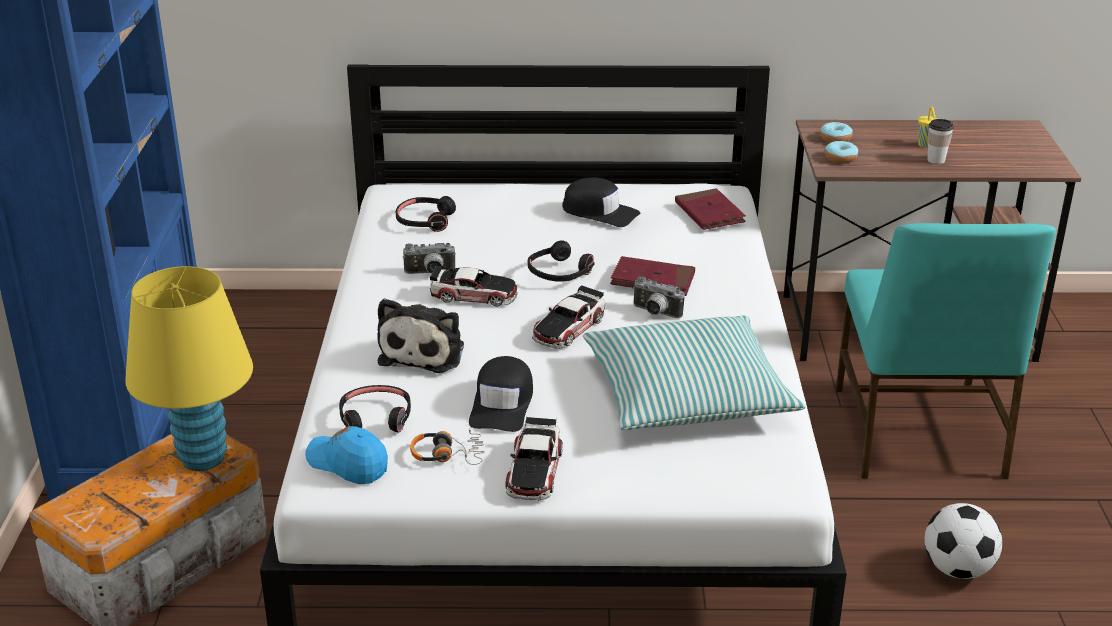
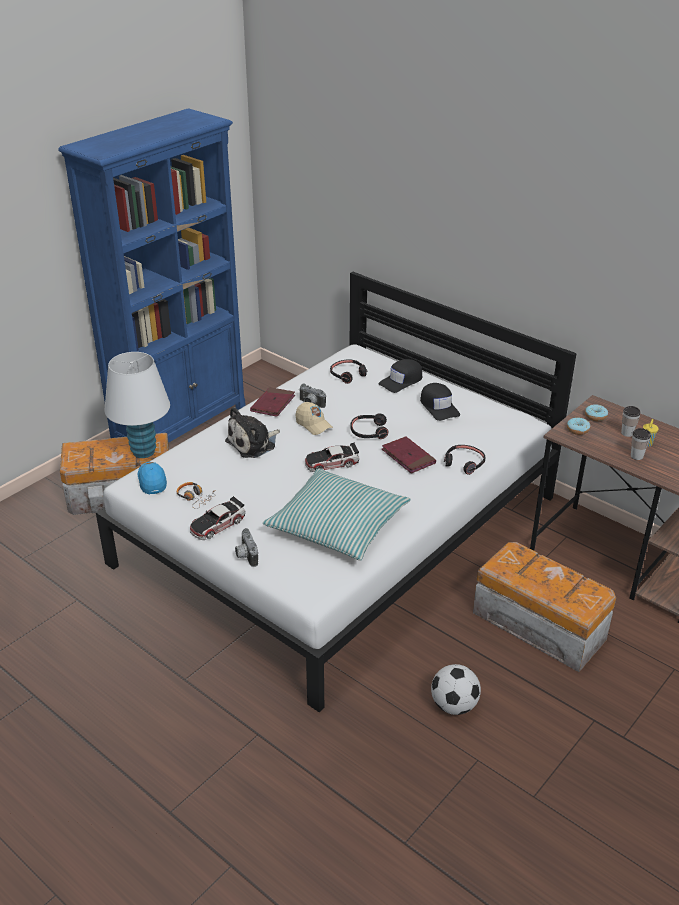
camera: 40 degrees right, 5 degrees up
(202, 458) = (143, 452): yellow table lamp -> white table lamp
(375, 418) = (190, 465): black headphones -> black headphones (464, 463)
(474, 295) = (313, 425): toy car -> beige cap
(502, 404) = (249, 486): black cap -> black cap (401, 381)
(655, 313) = (384, 475): camera -> camera (245, 556)
(709, 213) = (496, 432): red book -> red book (273, 404)
(891, 142) = (627, 433): none -> cup
(917, 434) = (538, 624): turquoise chair -> storage box

